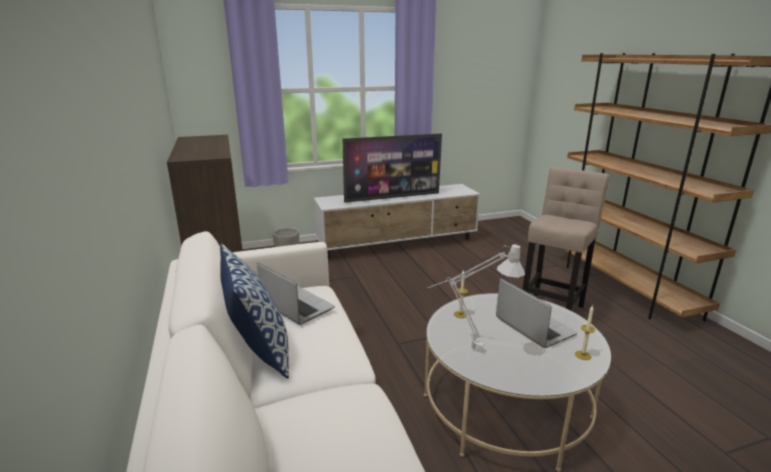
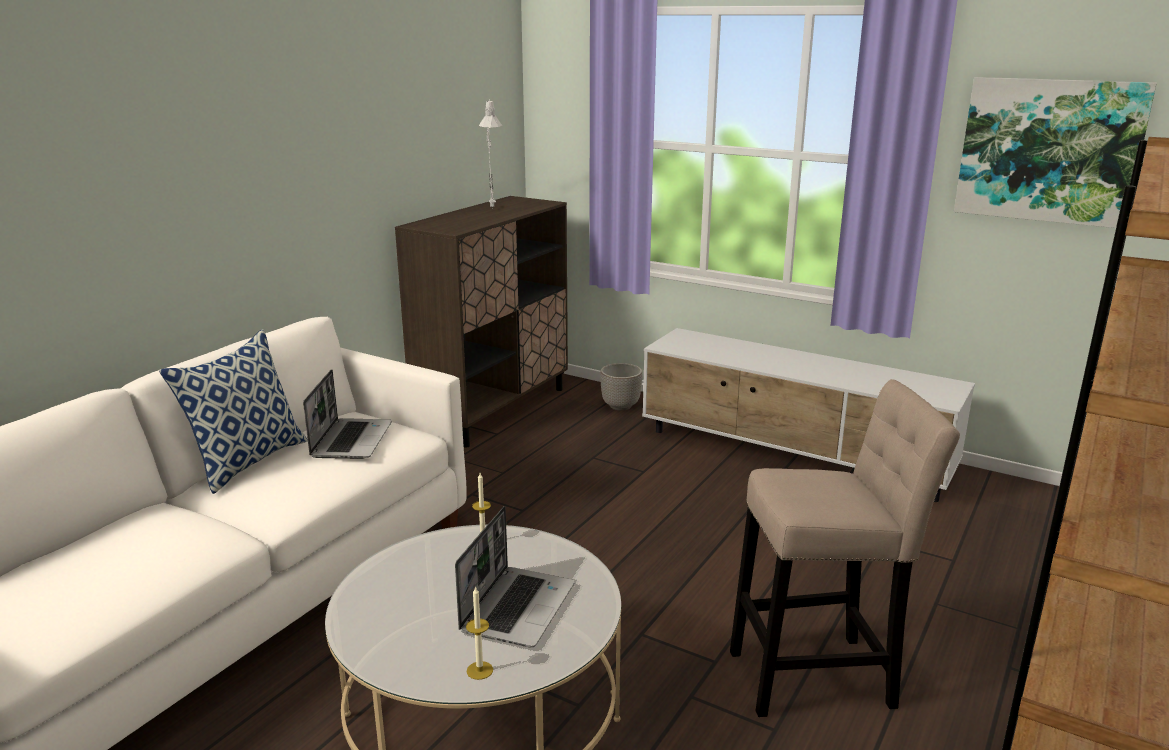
camera: 50 degrees right, 0 degrees up
(392, 197) = (783, 364): television -> none
(467, 347) = (402, 575): grey table lamp -> grey table lamp (491, 207)
(470, 75) = (1049, 150): none -> picture

